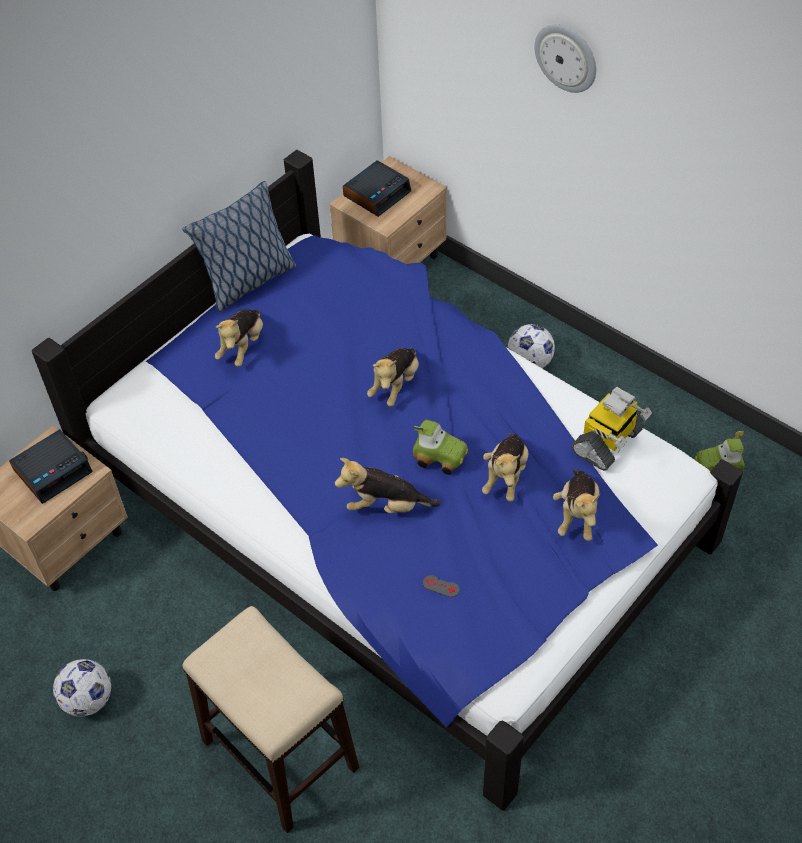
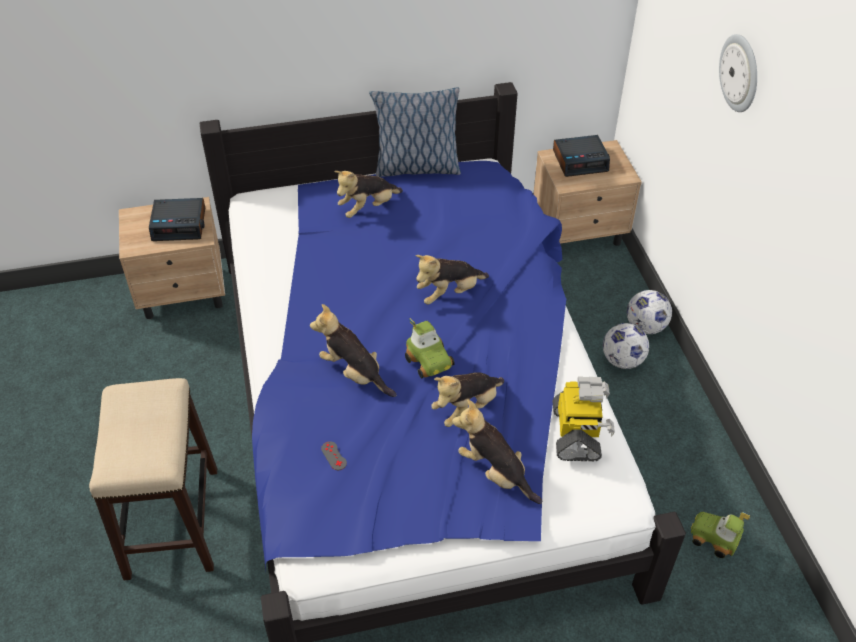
camera: 35 degrees right, 5 degrees down
(88, 700) = (96, 400): football -> football (645, 327)
(577, 515) = (495, 472): plush toy -> plush toy turned 90 degrees clockwise
(608, 443) = (577, 433): toy robot -> toy robot turned 75 degrees counterclockwise

